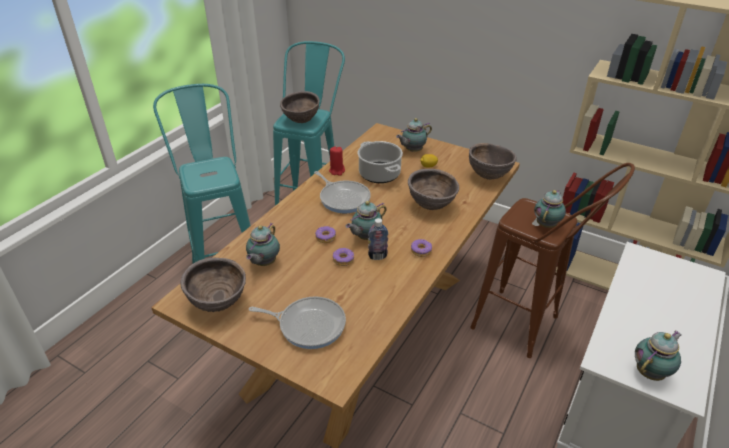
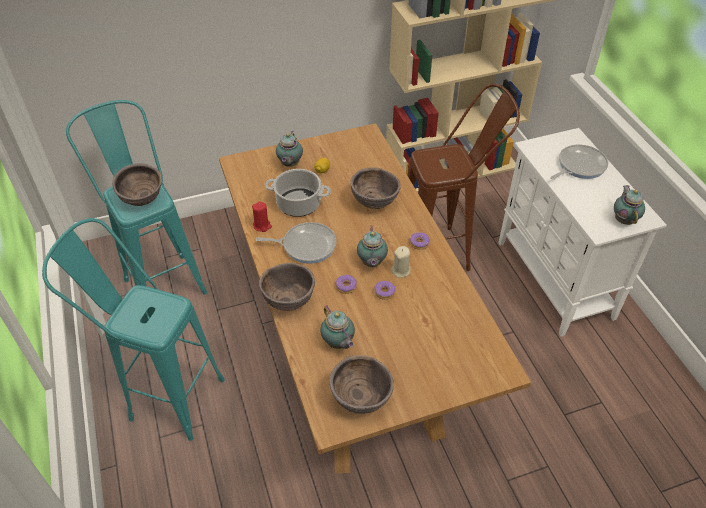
camera: 50 degrees left, 10 degrees up
(308, 325) = (437, 355): frying pan -> frying pan (579, 166)
(377, 256) = (401, 270): bottle -> beige candle
(488, 176) = (373, 149): brown bowl -> brown bowl (289, 302)
(547, 224) = (452, 162): teapot -> none

